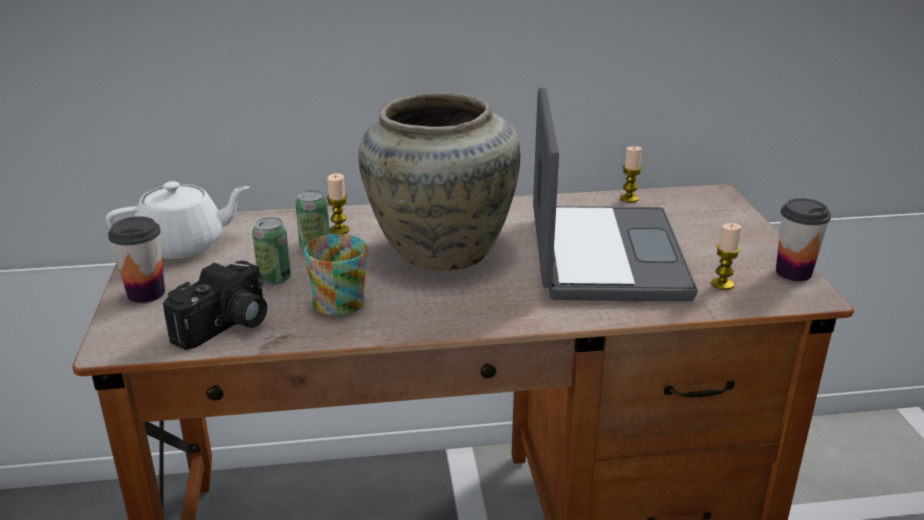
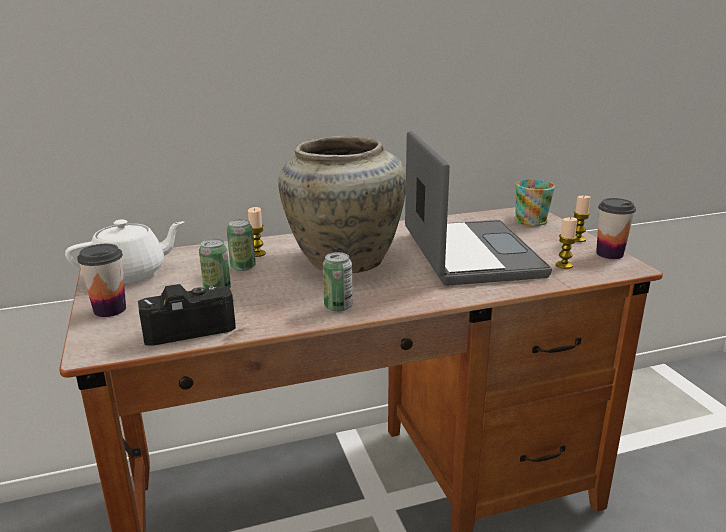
camera: 10 degrees left, 5 degrees down
(226, 326) = (189, 327): camera -> camera turned 135 degrees counterclockwise
(341, 298) = (277, 299): mug -> mug (529, 219)
(408, 316) = (338, 306): none -> can
(629, 198) = (470, 218): candle -> candle (578, 239)

